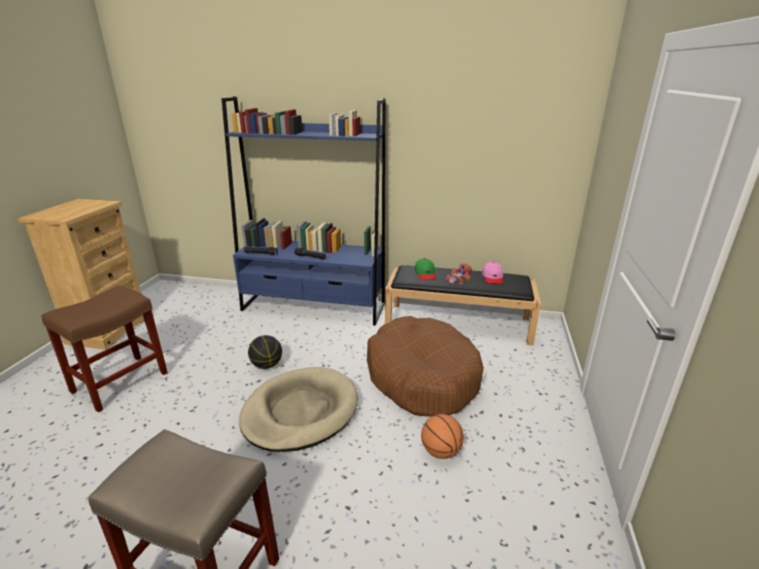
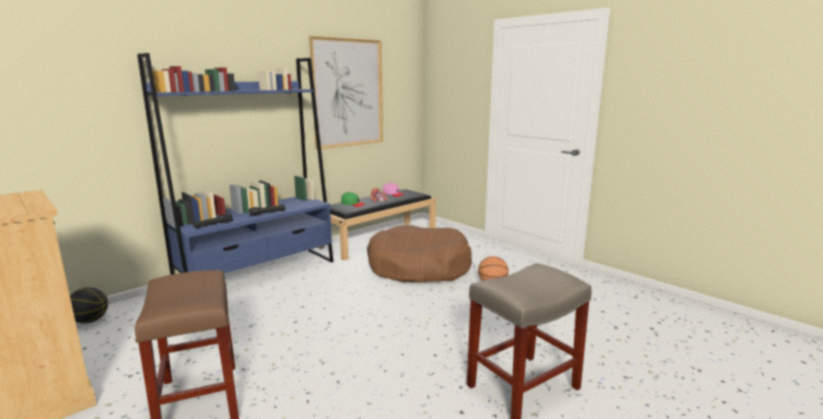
camera: 55 degrees left, 10 degrees down
(267, 365) = (312, 314): basketball -> basketball (90, 320)
(300, 412) = (396, 315): beige dog bed -> none
(456, 141) = (348, 93): none -> picture

